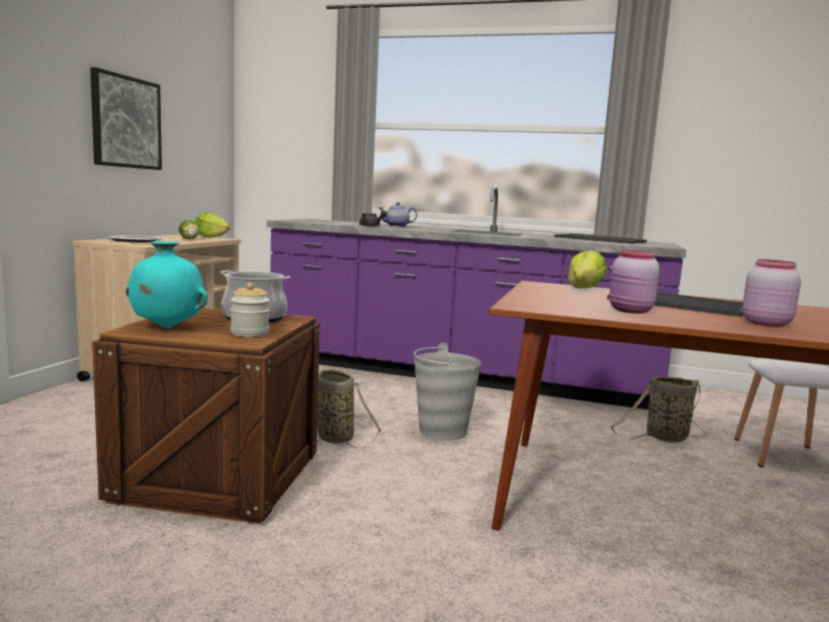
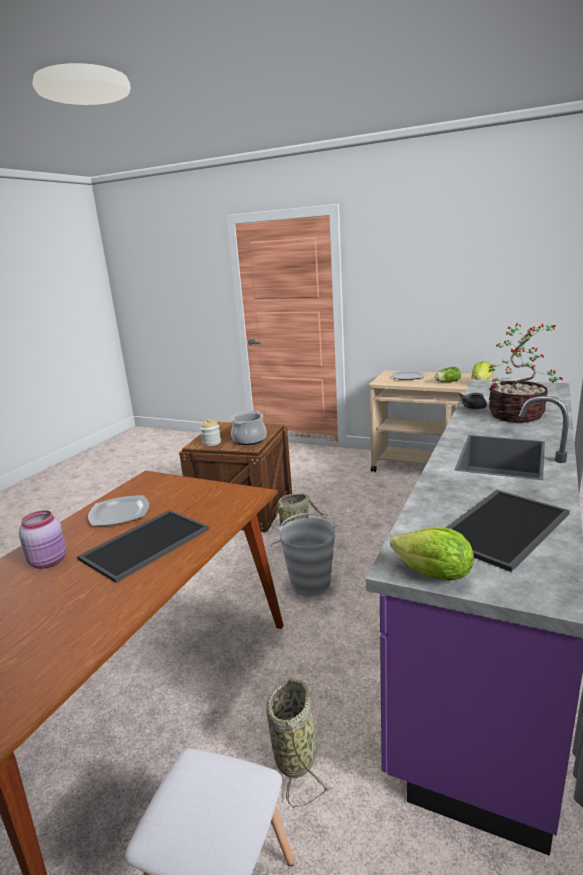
camera: 100 degrees right, 10 degrees up
(126, 122) = (442, 289): picture -> none
(166, 328) = (225, 428): turquoise vase -> none
(396, 226) = (518, 415): teapot -> potted plant
(585, 288) = (227, 512): lettuce -> lettuce (434, 575)
(630, 311) = (119, 513): pink jar -> plate

